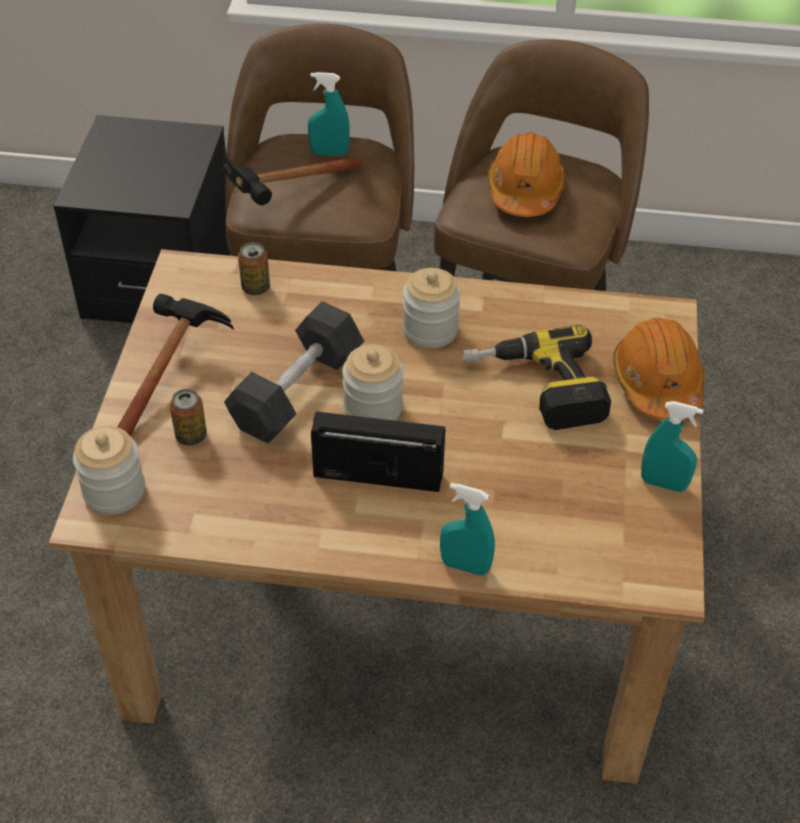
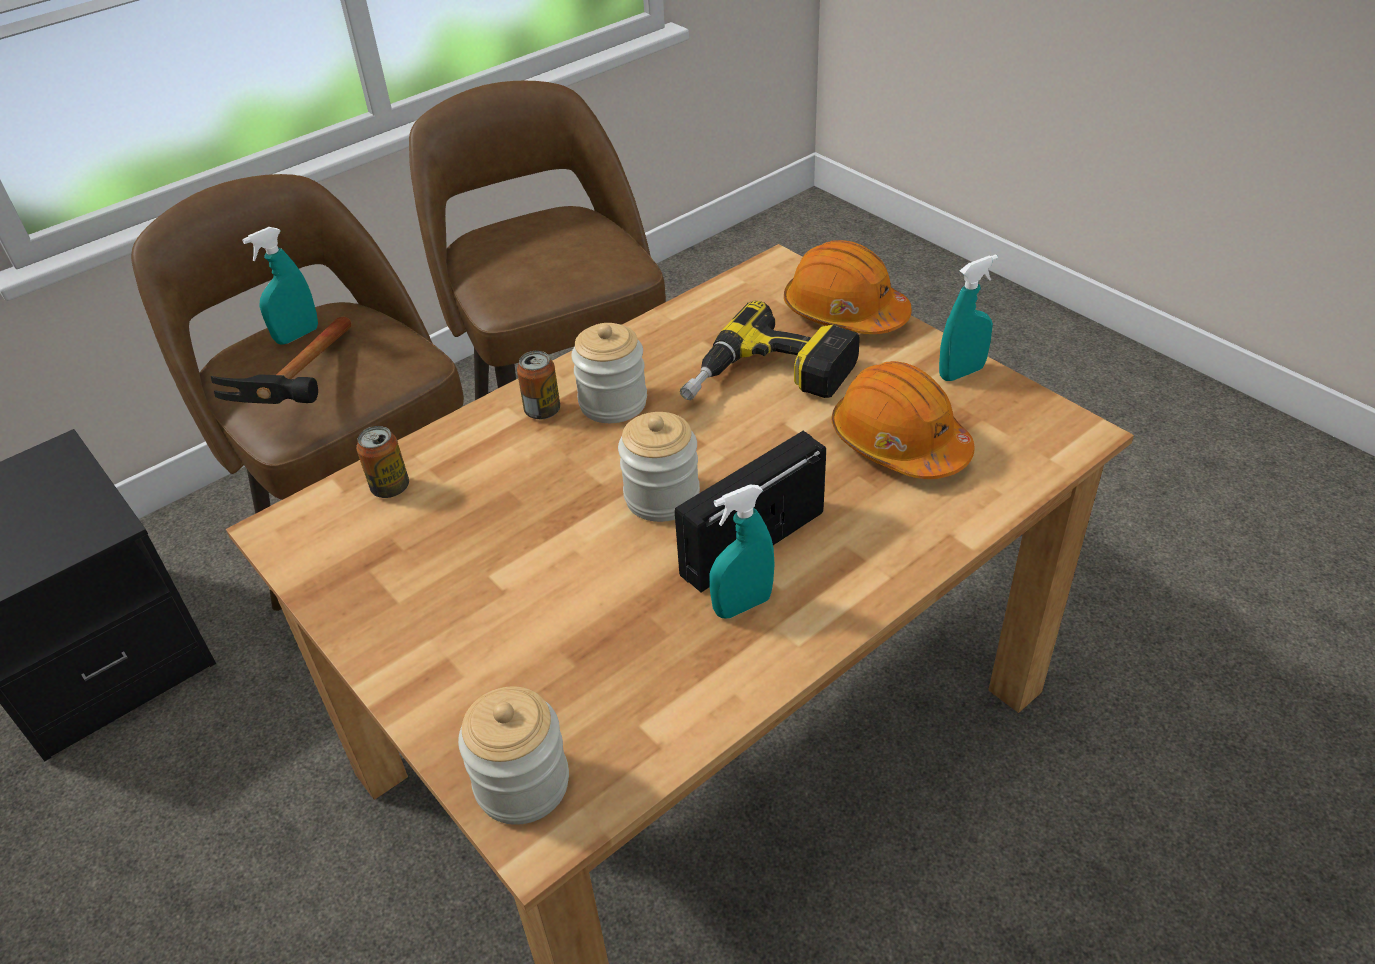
camera: 45 degrees left, 5 degrees down
(172, 375) = (416, 626): hammer -> none
(191, 436) = (525, 661): can -> can (542, 411)
(297, 391) = (570, 538): black dumbbell -> none
(465, 566) = (934, 549): turquoise spray bottle -> turquoise spray bottle (742, 605)
(525, 190) = (530, 255): orange hard hat -> orange hard hat (898, 443)

